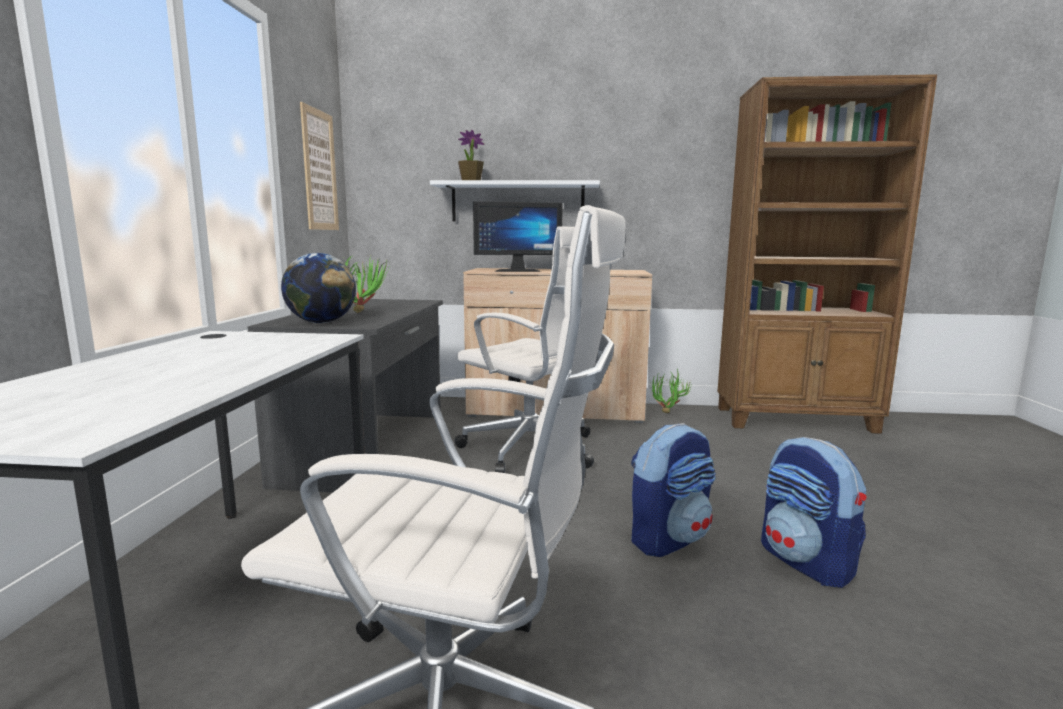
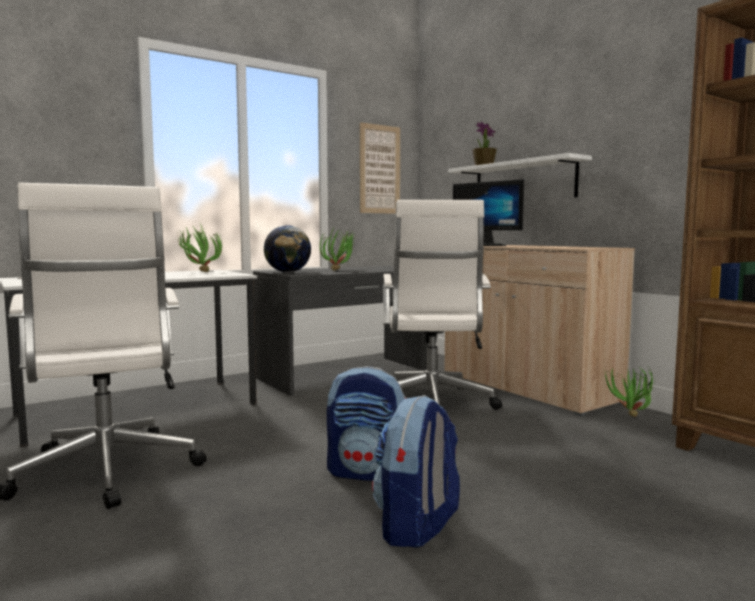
camera: 50 degrees right, 5 degrees down
(222, 340) = (199, 272): none -> potted plant

